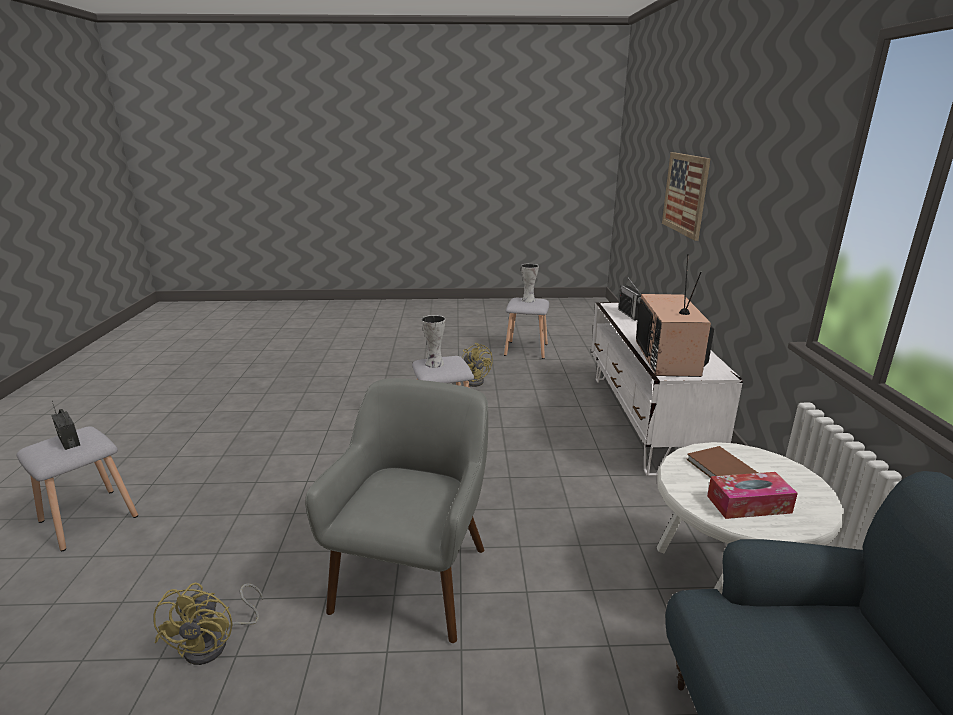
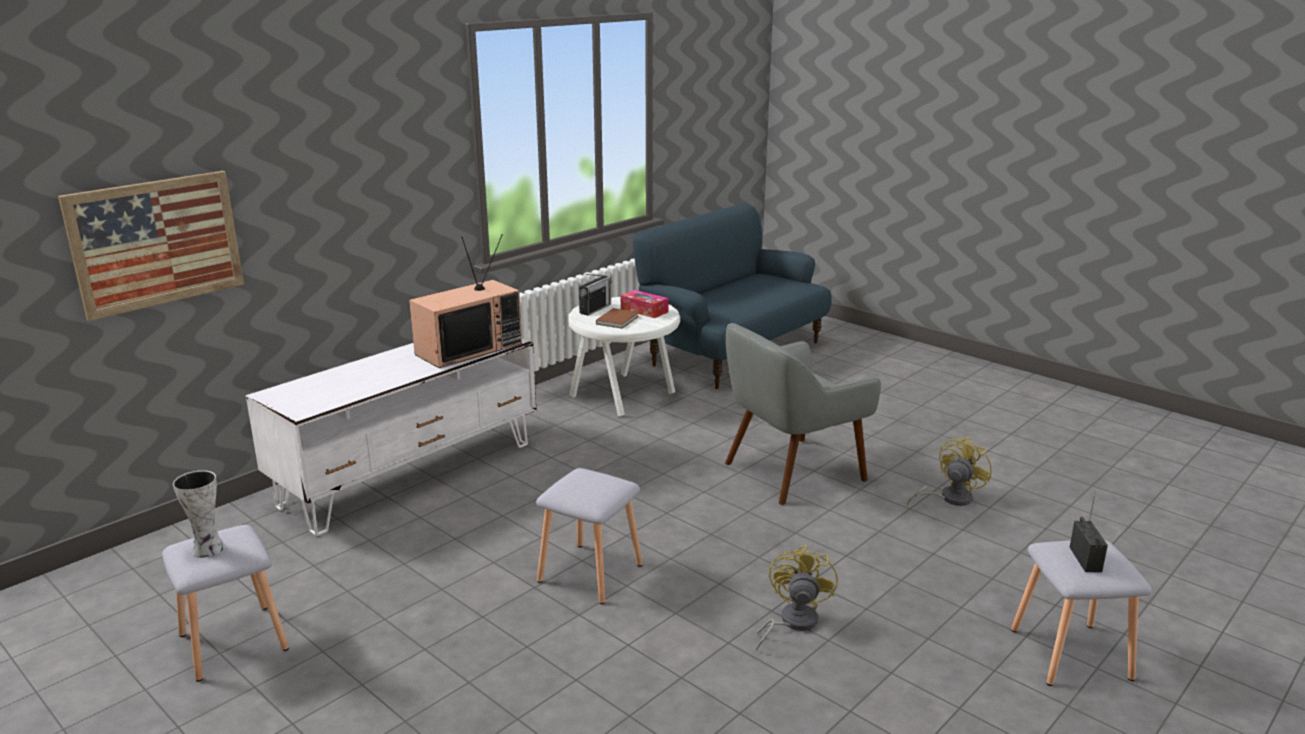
camera: 135 degrees left, 0 degrees up
(434, 364) = (598, 488): vase -> none
(475, 380) = (432, 620): yellow fan -> yellow fan (792, 622)
(630, 314) = (335, 393): radio -> radio (595, 309)

